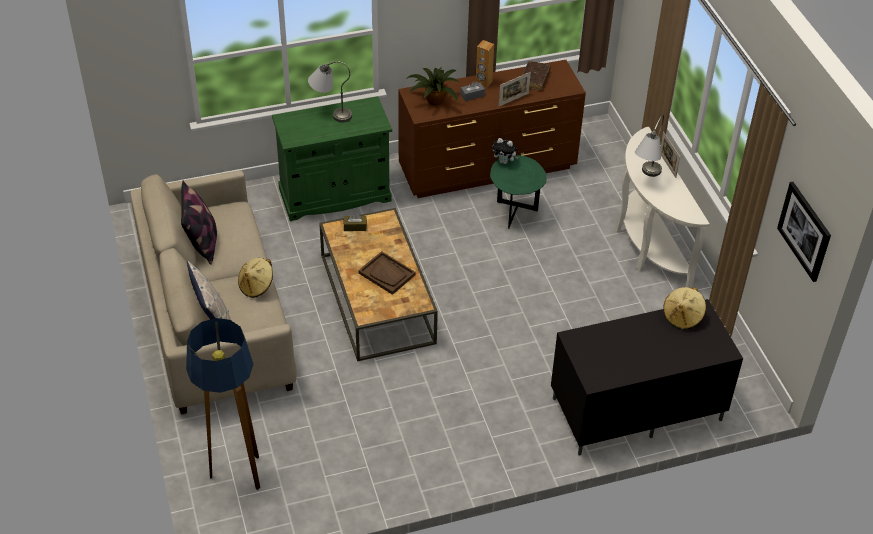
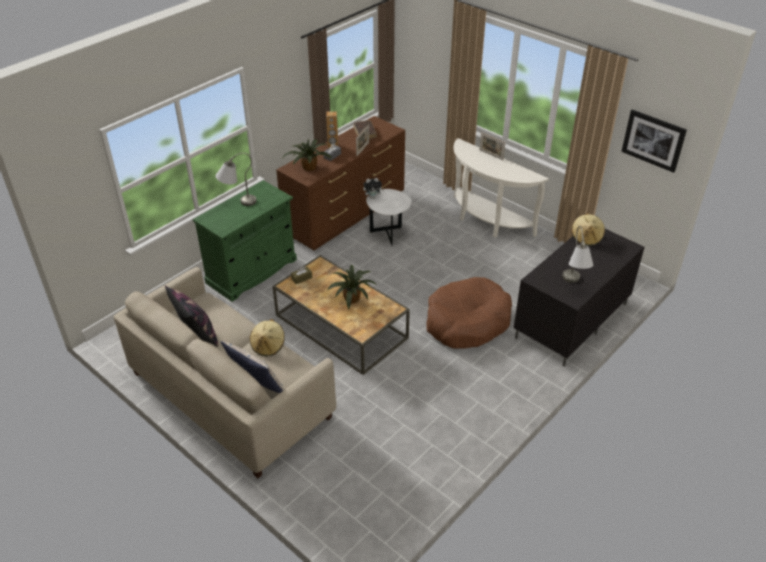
camera: 30 degrees left, 5 degrees down
(236, 474) = (339, 501): floor lamp -> none
(387, 274) = (352, 299): brown tray -> potted plant
(514, 215) = (388, 236): green side table -> white side table
(515, 355) = (467, 322): none -> brown dog bed
(646, 177) = (485, 166): grey table lamp -> grey table lamp (573, 285)

